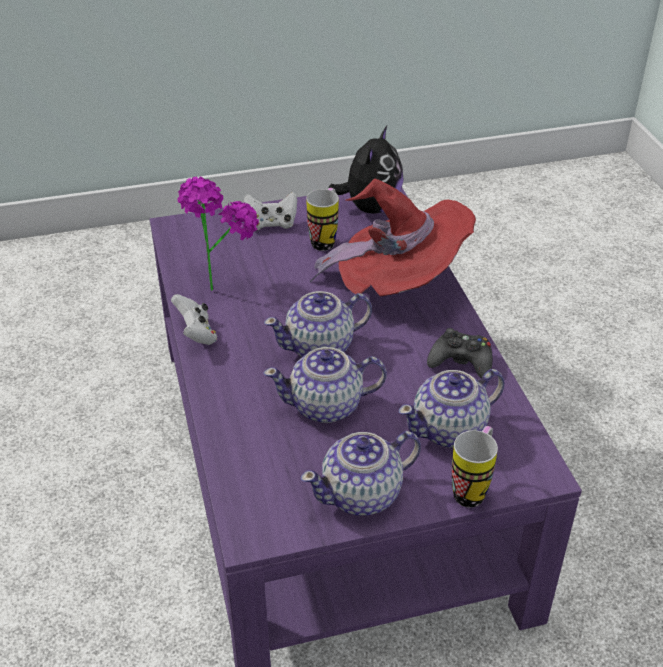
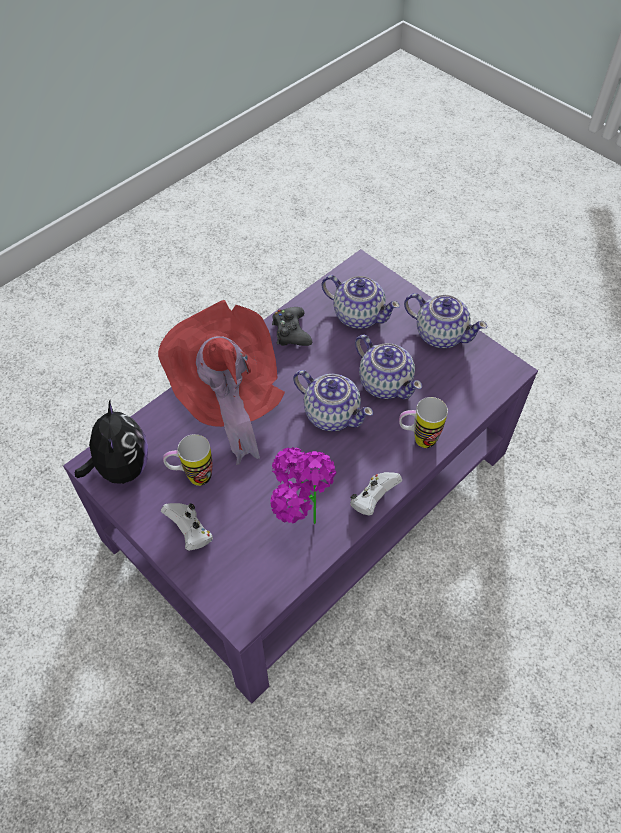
camera: 120 degrees left, 15 degrees up
(370, 207) = (121, 467): plush toy -> plush toy turned 90 degrees clockwise
(472, 488) = (396, 290): mug -> mug (417, 439)

